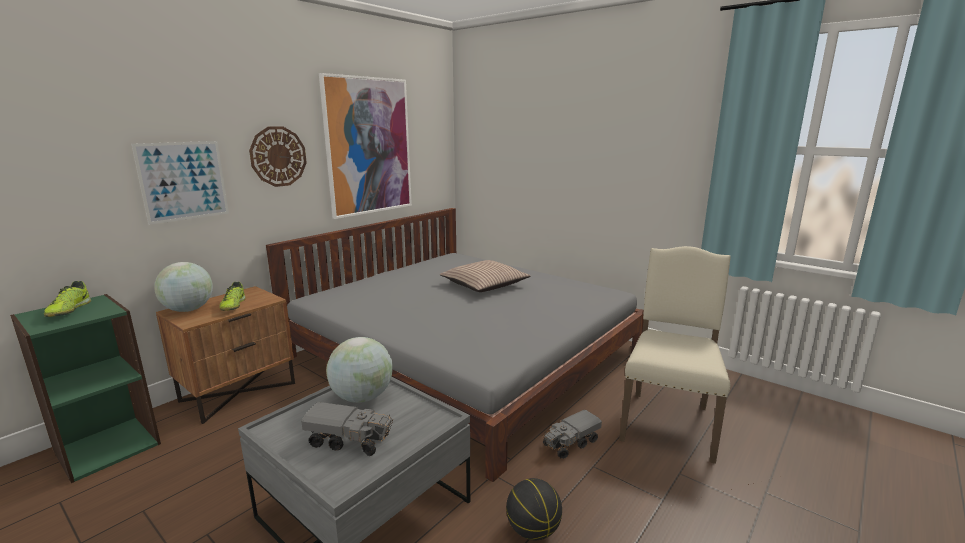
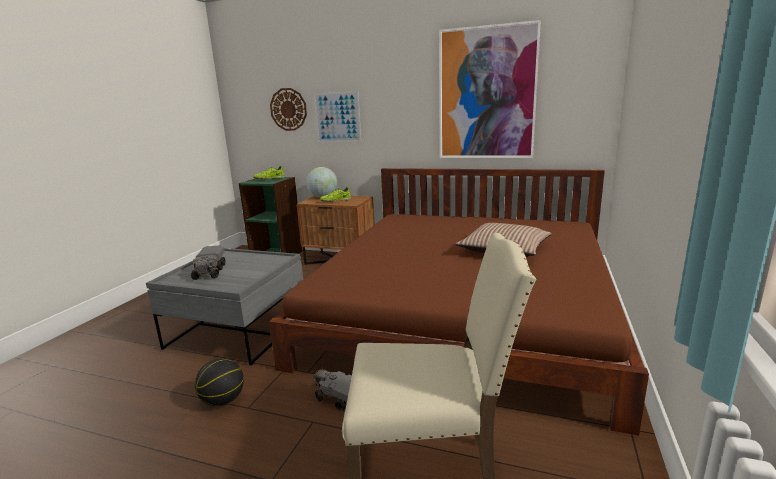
camera: 70 degrees right, 0 degrees up
(278, 156) = (399, 102): wall clock -> wall clock (288, 109)
(362, 397) = (260, 262): globe -> none
(465, 353) = (464, 311): grey bed -> brown bed

